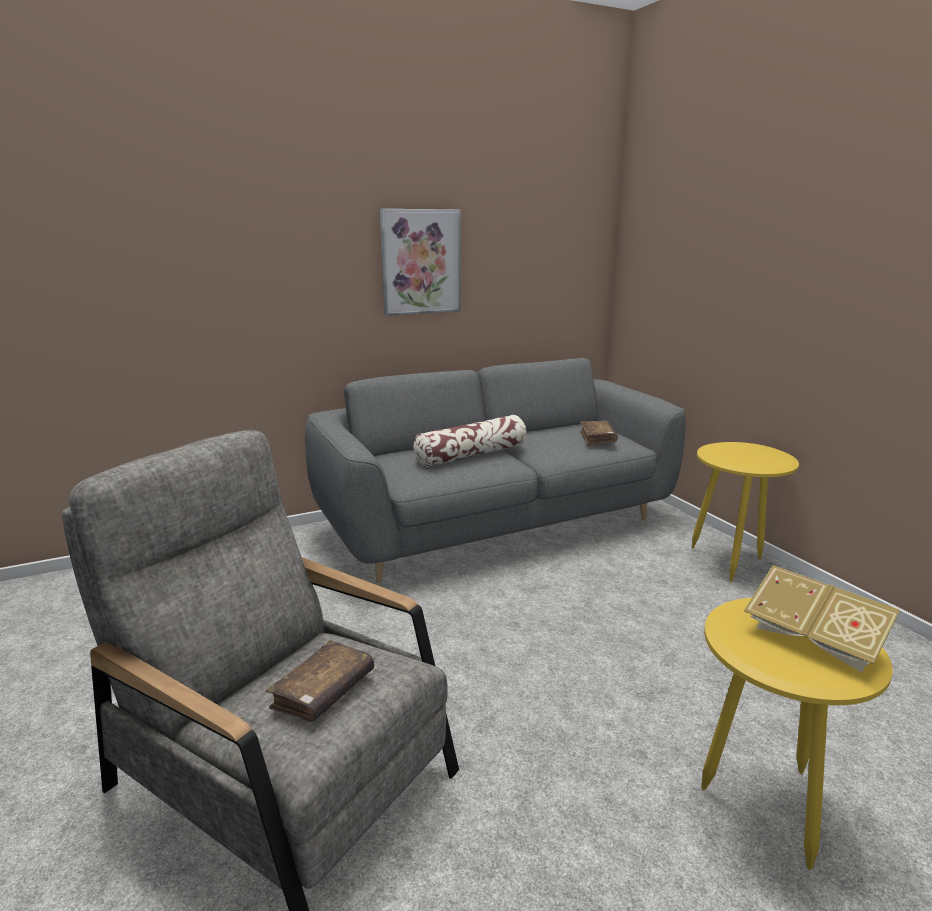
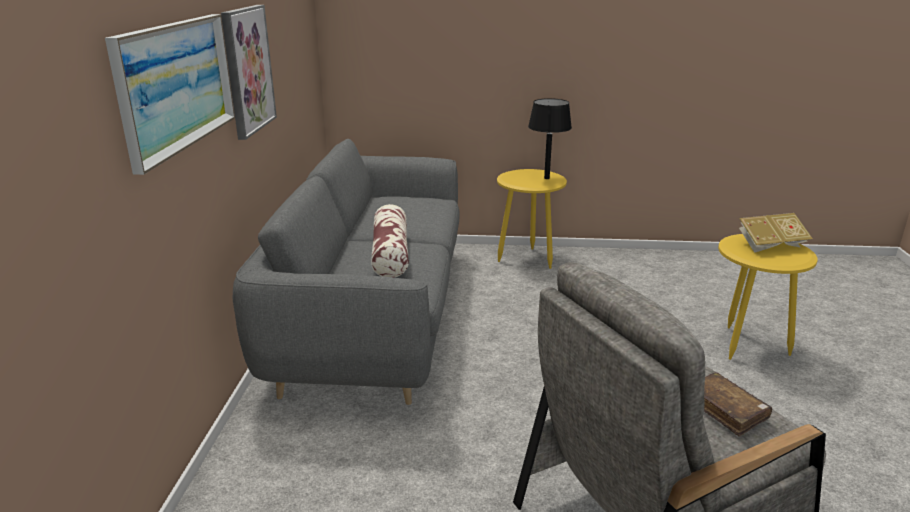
camera: 60 degrees left, 5 degrees up
(286, 253) = (176, 85): none -> picture
(597, 438) = (421, 204): brown book -> none
(762, 461) = (546, 178): none -> black table lamp

